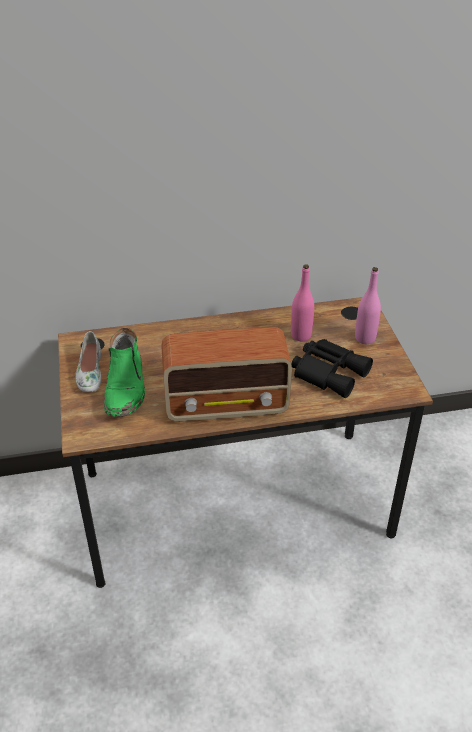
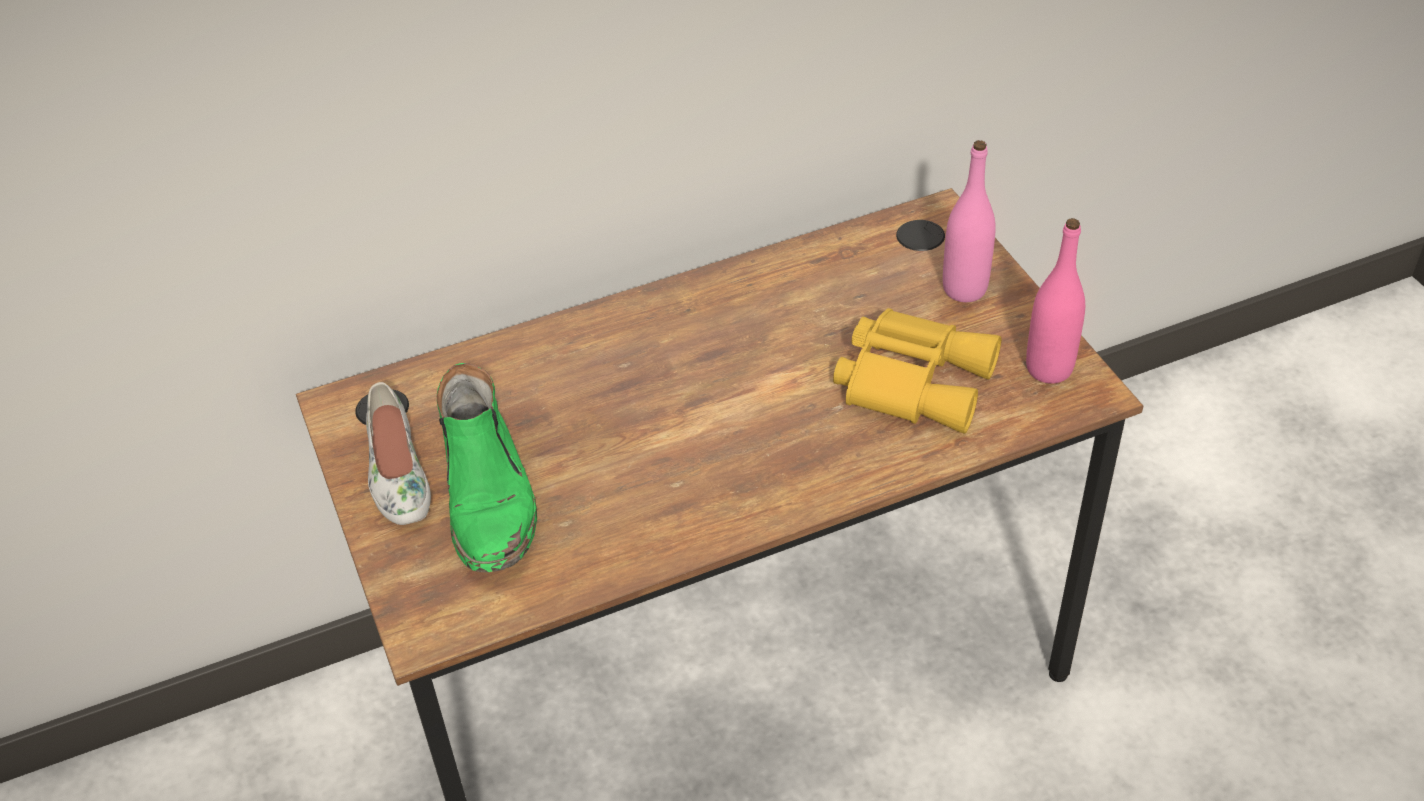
camera: 10 degrees left, 5 degrees up
(227, 404) = (722, 493): radio -> none
(301, 335) = (829, 306): pink bottle -> pink bottle (1049, 368)
(329, 371) = (913, 378): black binoculars -> yellow binoculars

